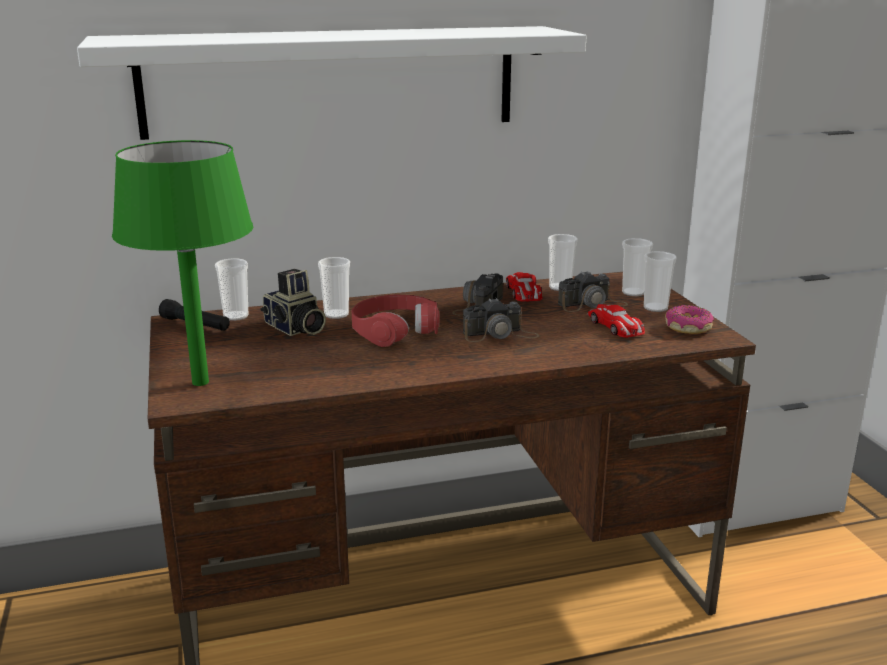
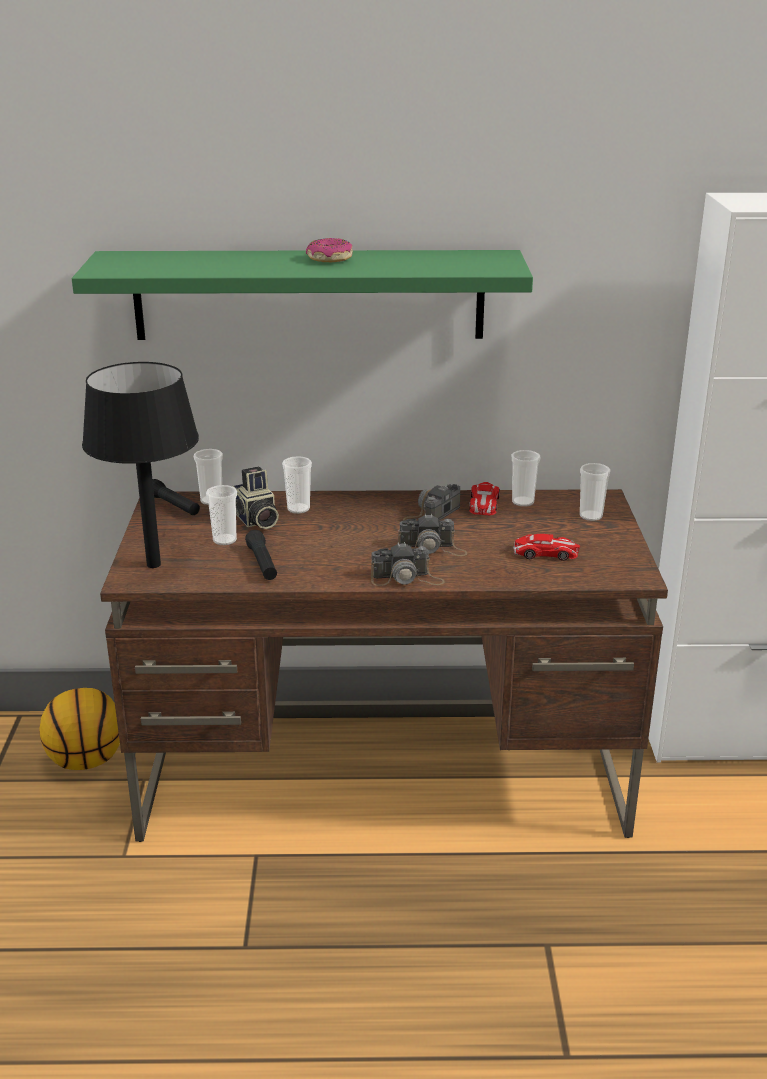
camera: 15 degrees right, 5 degrees up
(105, 635) = (86, 760): none -> basketball
(200, 382) = (153, 565): green table lamp -> black table lamp
(327, 367) = (262, 564): none -> black flashlight
(331, 81) = (309, 295): white shelf -> green shelf
(395, 330) = (340, 532): red headphones -> none
(592, 304) = (540, 525): camera -> camera (407, 578)
(616, 327) = (545, 553): toy car -> toy car turned 75 degrees counterclockwise
(655, 308) = (600, 536): cup -> cup (224, 540)
(687, 328) = (614, 563): donut -> donut (329, 259)

